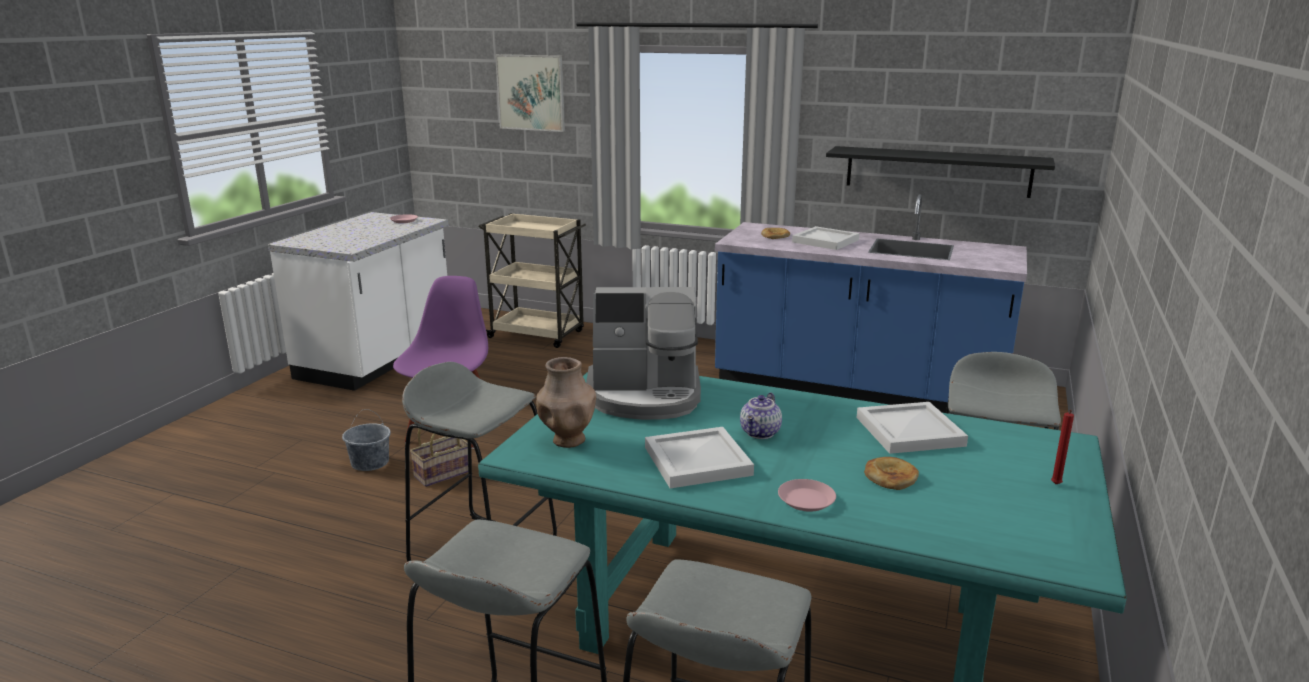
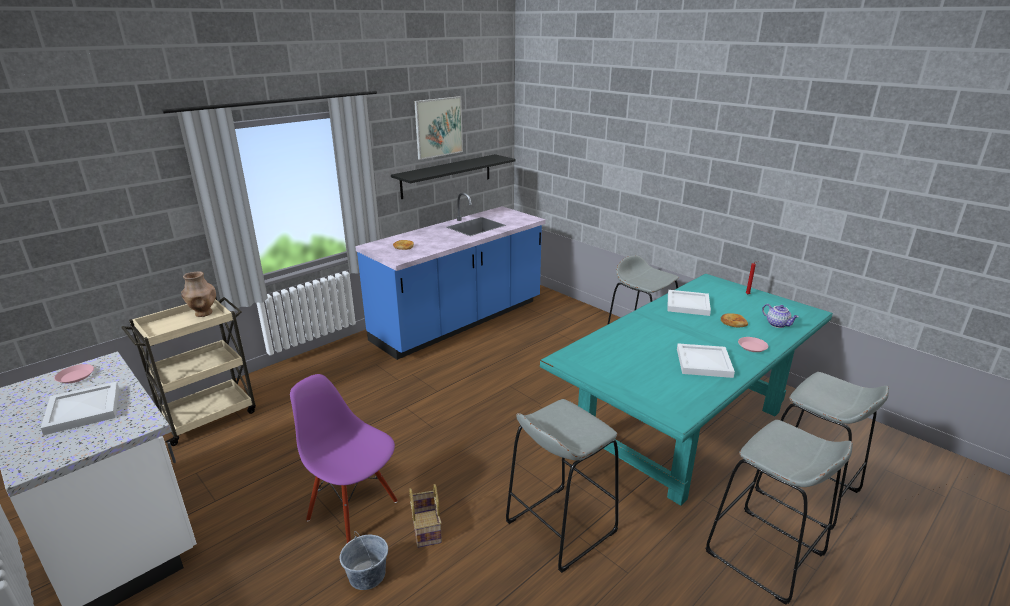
camera: 65 degrees left, 5 degrees up
(531, 92) = (103, 190): picture -> picture (438, 127)
(568, 440) = (663, 396): brown vase -> brown vase (203, 313)
(645, 396) = (609, 357): coffee machine -> none
(761, 433) = (676, 338): teapot -> teapot (777, 324)
(824, 241) = (433, 238): white tray -> white tray (82, 411)

